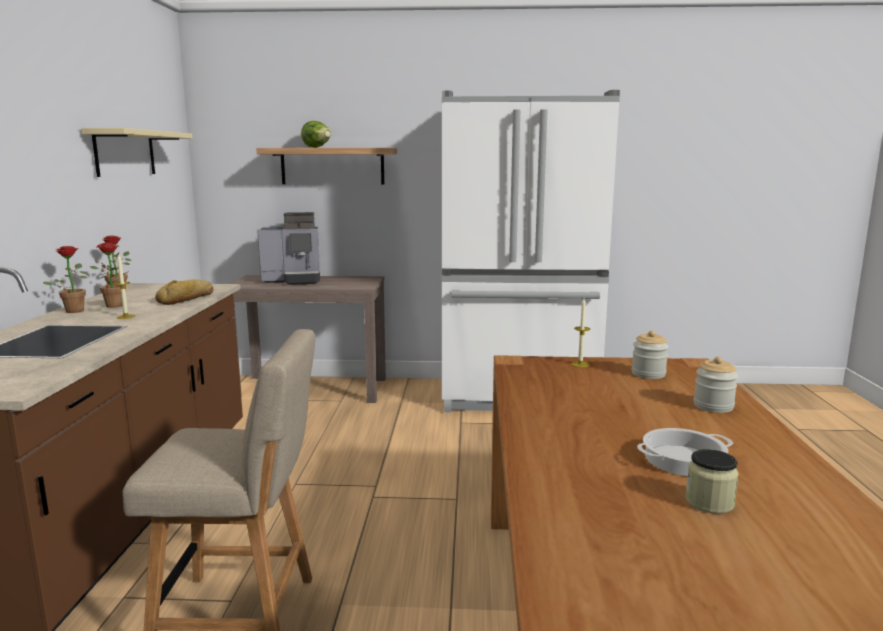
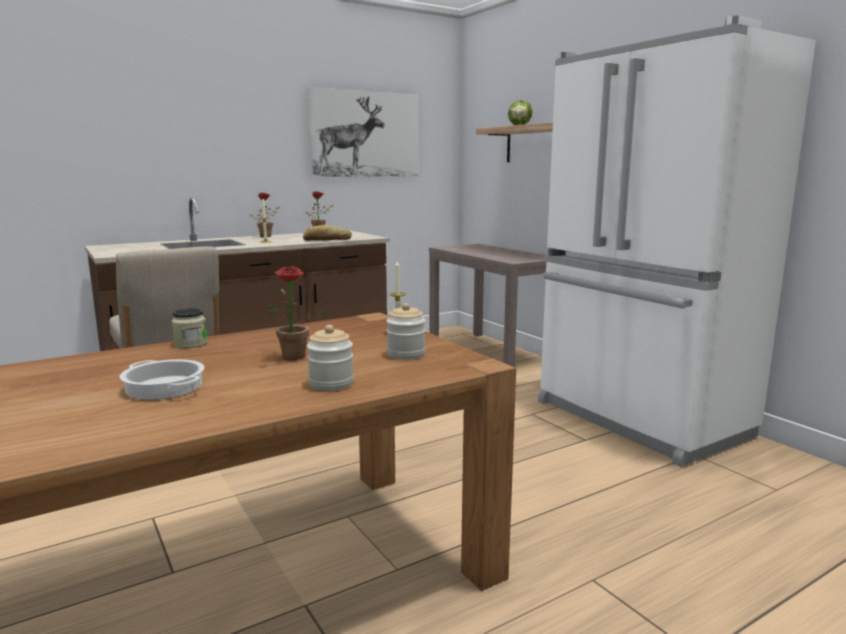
camera: 55 degrees right, 0 degrees up
(116, 306) = (287, 237): potted plant -> potted plant (292, 358)
(125, 153) = (365, 134): beige shelf -> picture
(294, 280) = (491, 250): coffee machine -> none
(709, 502) = (72, 402): jar -> jar (190, 344)

